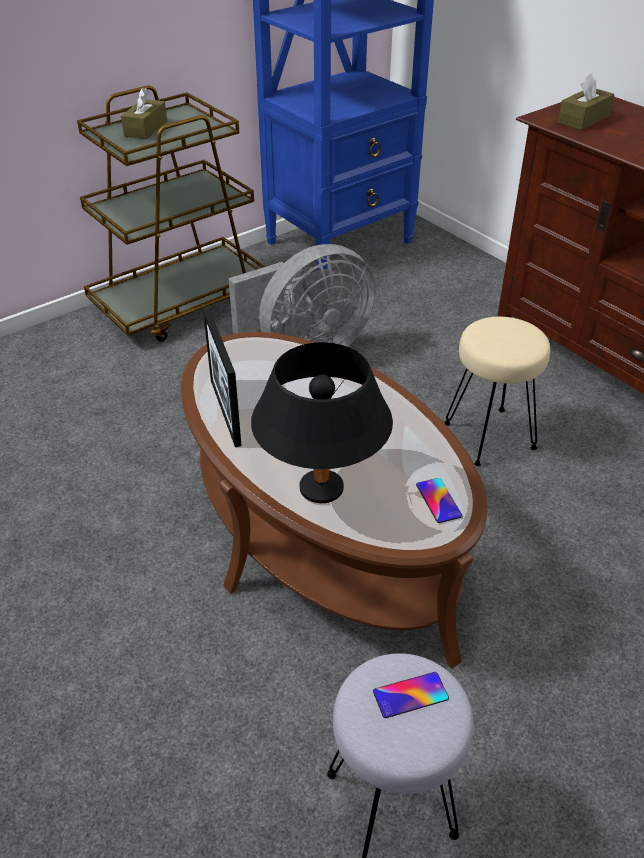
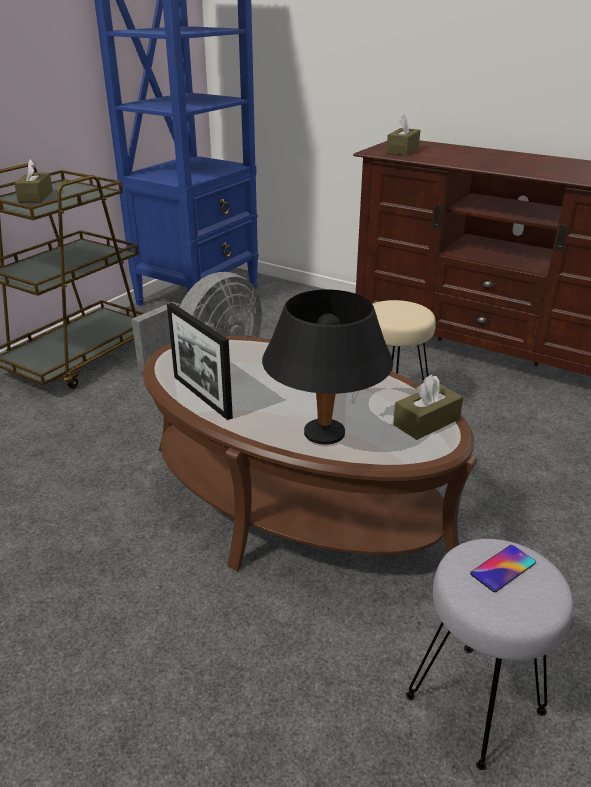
camera: 20 degrees left, 10 degrees down
(438, 500) = (426, 422): phone -> brown tissue box

